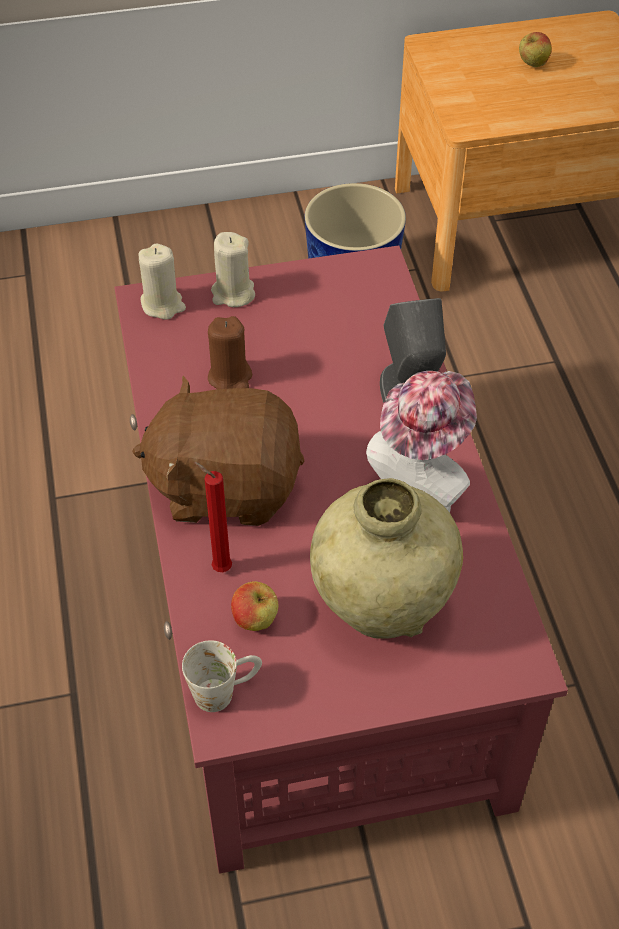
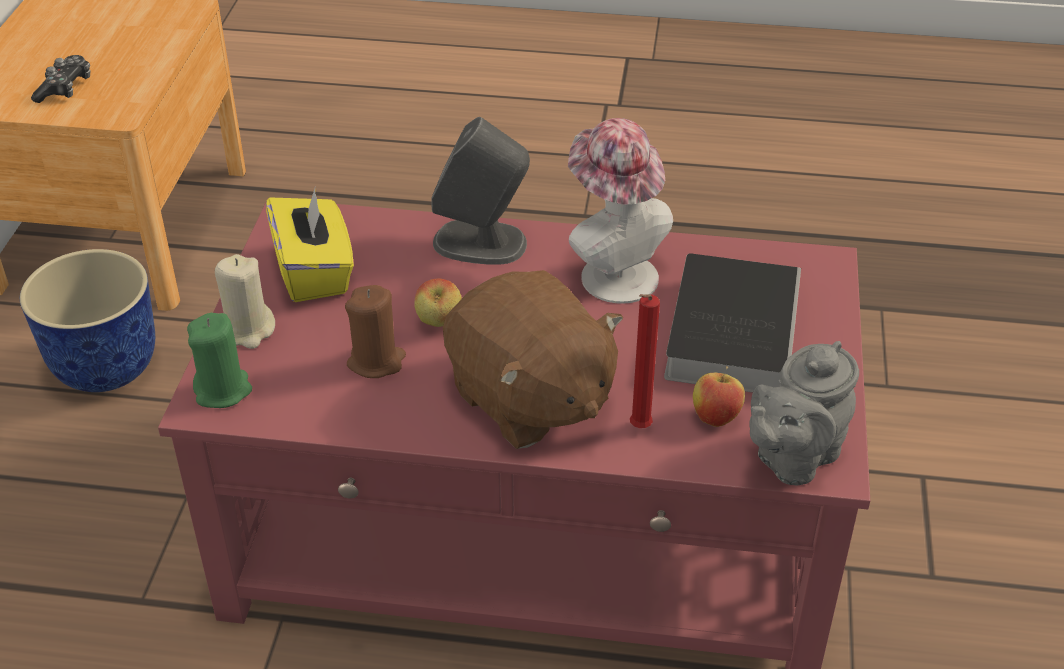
camera: 70 degrees left, 10 degrees down
(163, 304) = (223, 390): beige candle -> green candle
(225, 485) = (529, 399): brown plush toy -> brown plush toy turned 60 degrees counterclockwise
(225, 690) = (792, 458): white mug -> grey teapot
(319, 305) = (314, 272): none -> yellow tissue box
(381, 607) = (732, 329): beige vase -> book
(481, 85) = (65, 88): none -> game controller
(532, 64) = (67, 51): apple -> apple (439, 323)

